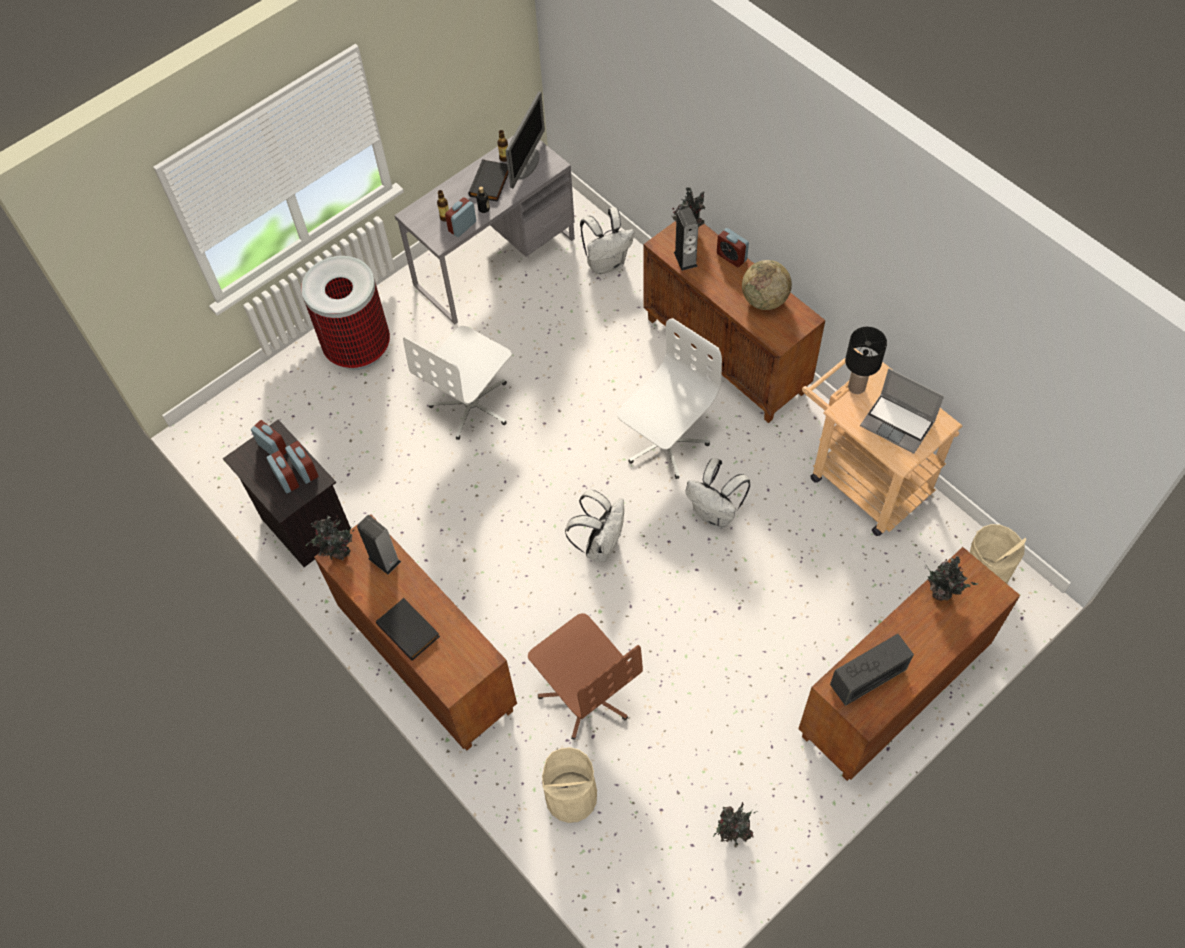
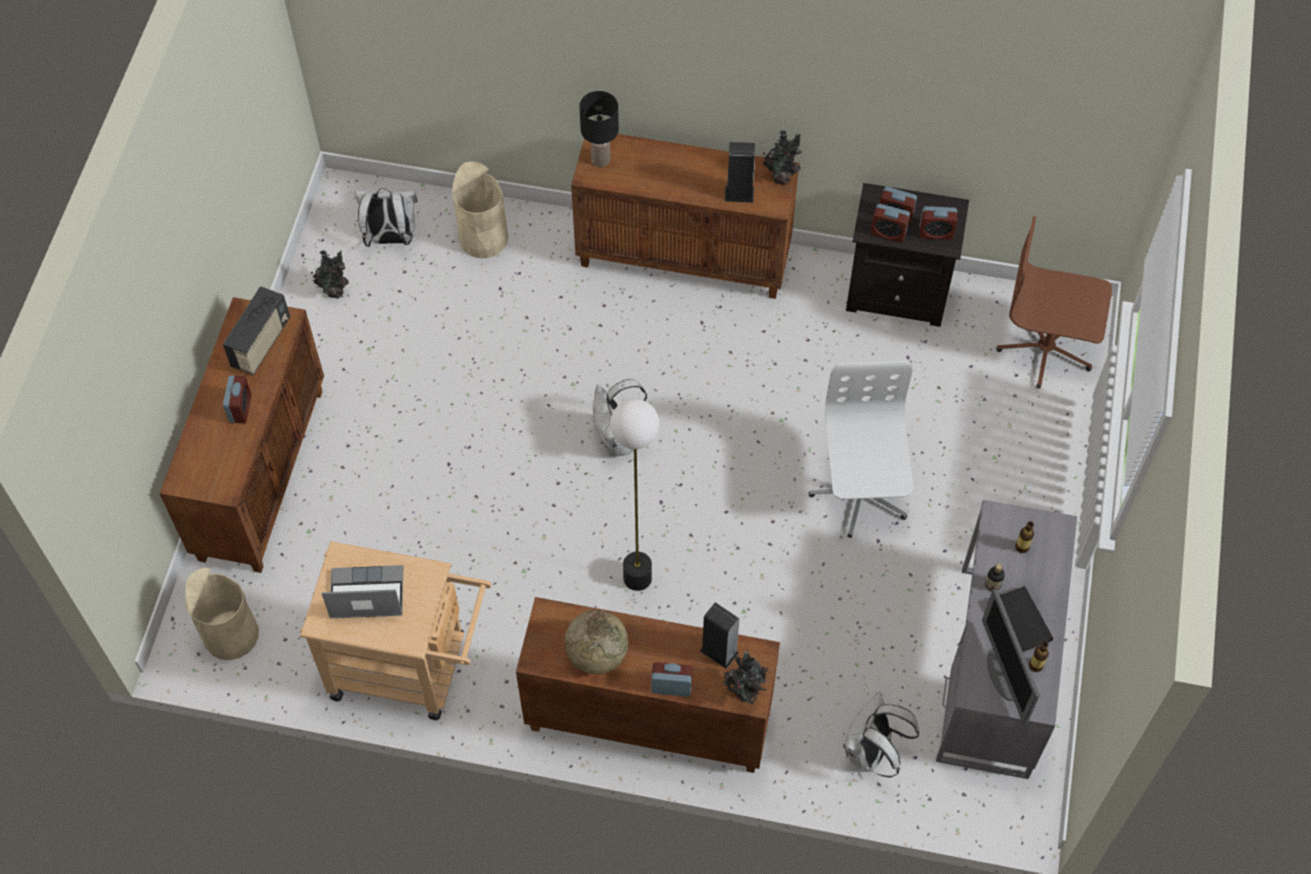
camera: 140 degrees right, 0 degrees up
(358, 347) = (1031, 479): trash can -> none
(409, 630) = (667, 159): black book -> none
(462, 226) = (993, 548): alarm clock -> alarm clock (240, 408)
(586, 694) = (531, 314): brown office chair -> brown office chair (1045, 349)
(665, 442) = (637, 578): white office chair -> floor lamp
(715, 513) = (533, 537): white backpack -> white backpack (391, 238)
(856, 387) = (432, 608): black table lamp -> black table lamp (600, 159)
(942, 592) = (233, 452): potted plant -> none

